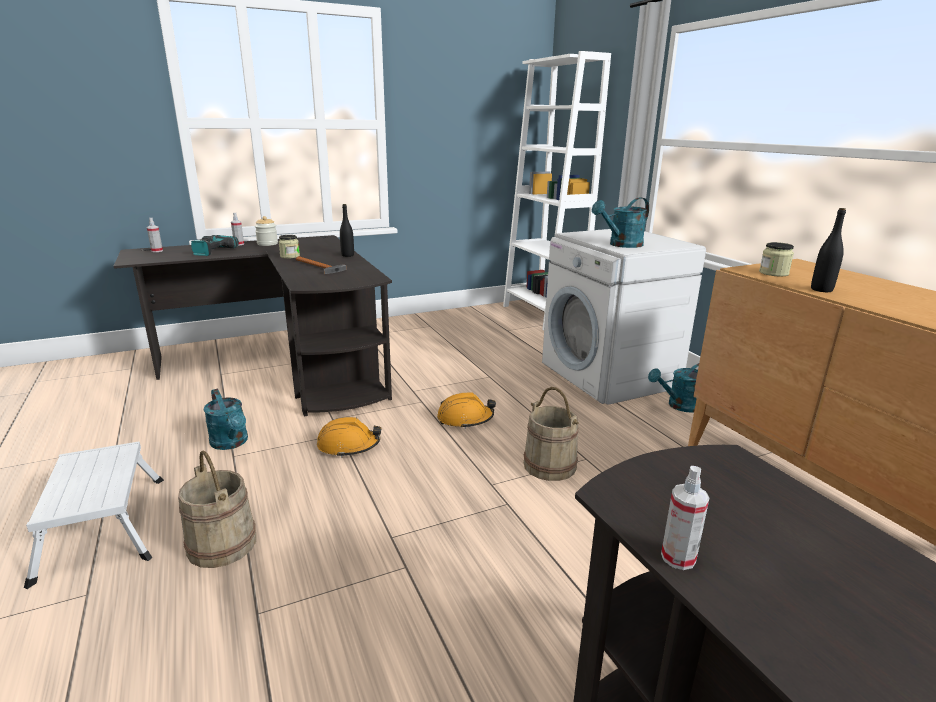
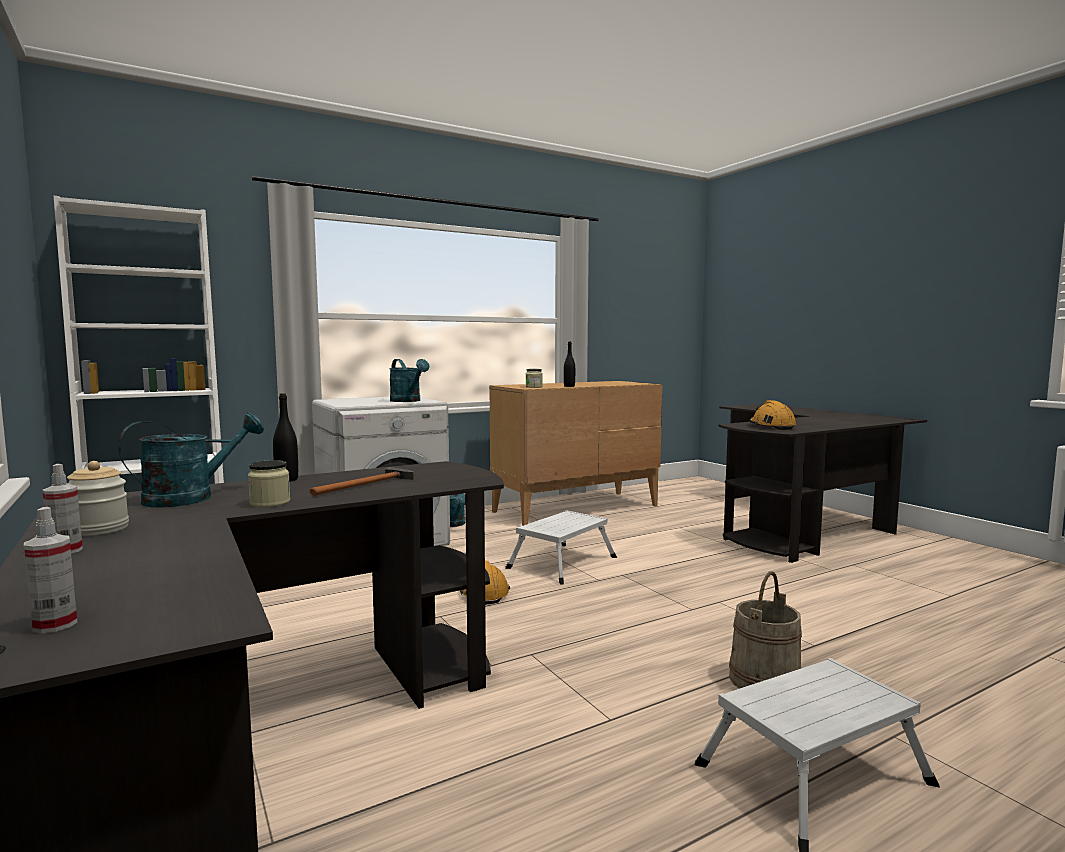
camera: 95 degrees left, 15 degrees down
(210, 251) = (142, 562): power drill -> none
(231, 443) = (578, 730): turquoise watering can -> turquoise watering can (191, 497)
(348, 446) = (557, 645): orange hard hat -> orange hard hat (771, 426)
(549, 465) = (562, 562): beige bucket -> white step ladder
(678, 557) = (811, 429): spray bottle -> none

